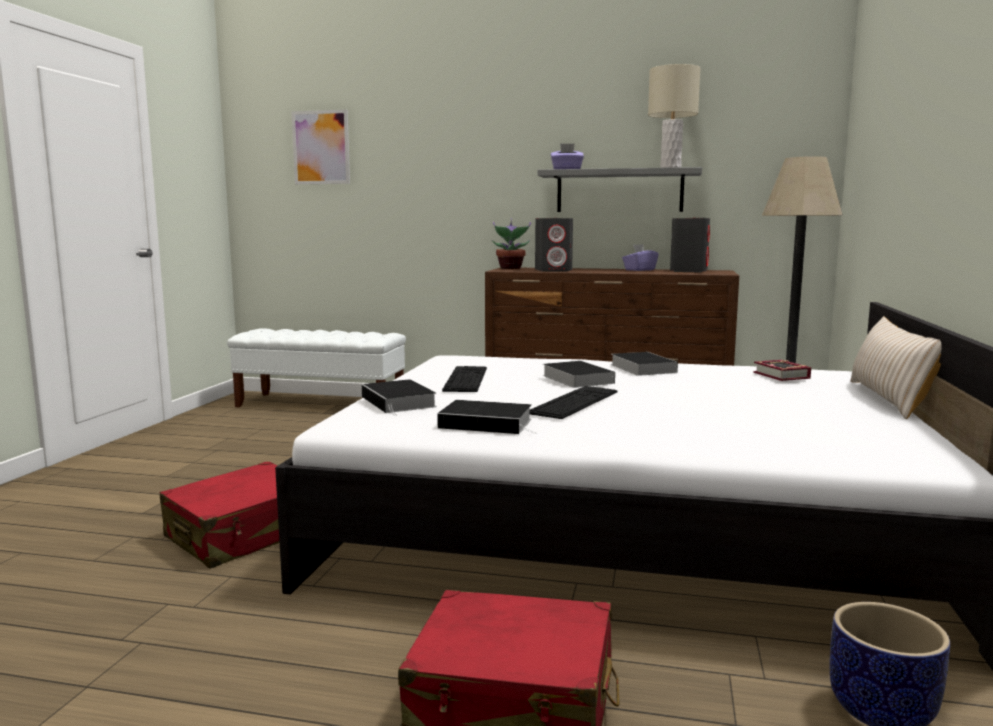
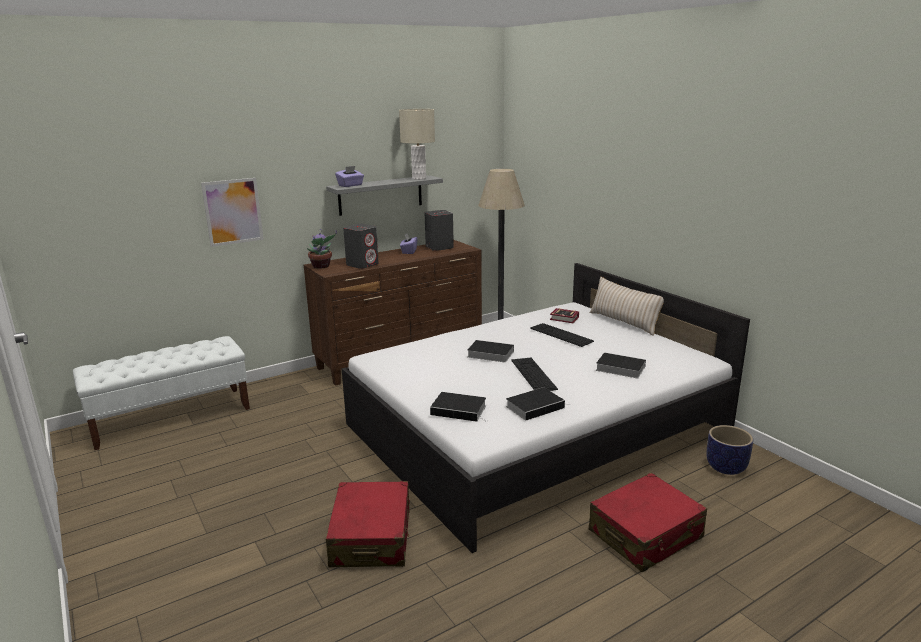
camera: 45 degrees left, 10 degrees up
(321, 147) = (114, 181): picture -> picture (233, 211)
(466, 379) = (438, 376): keyboard -> keyboard (561, 335)
(641, 368) = (493, 332): book -> book (618, 368)

